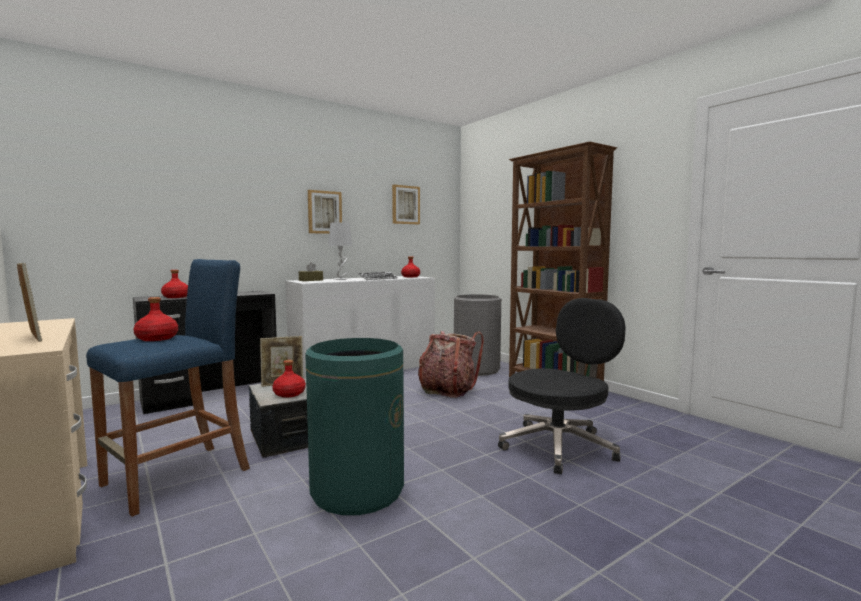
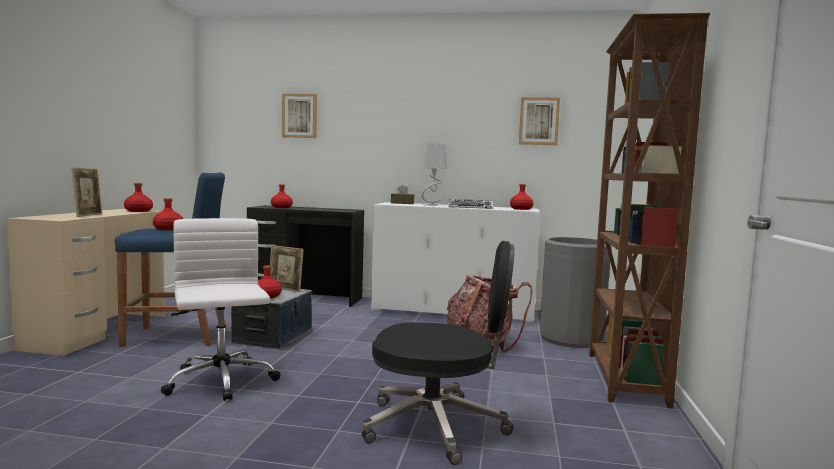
camera: 45 degrees right, 0 degrees up
(47, 322) = (138, 211): none -> red bottle
(324, 212) = (434, 133): picture -> picture (299, 116)
(357, 490) = (221, 382): green trash can -> white office chair

